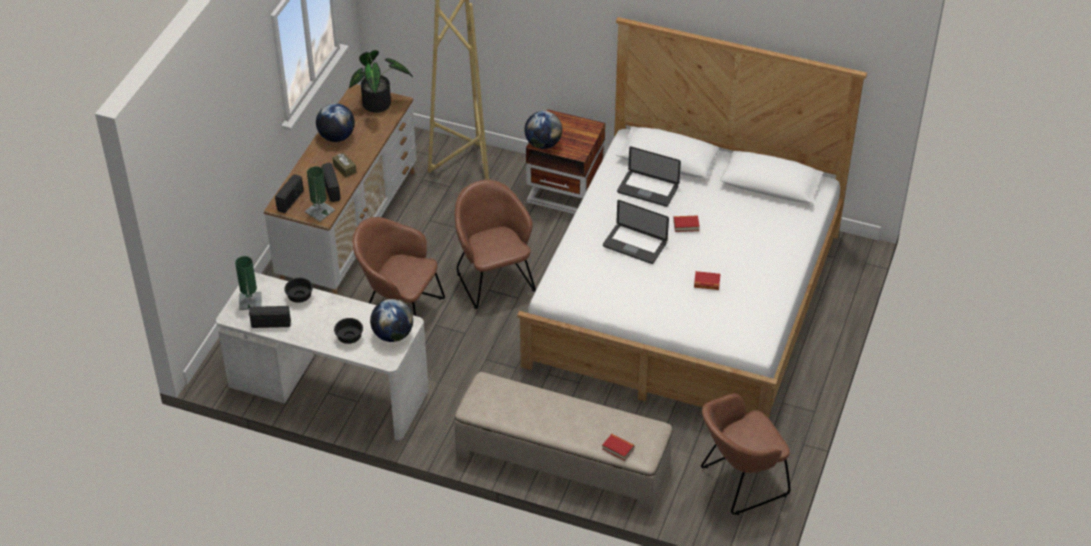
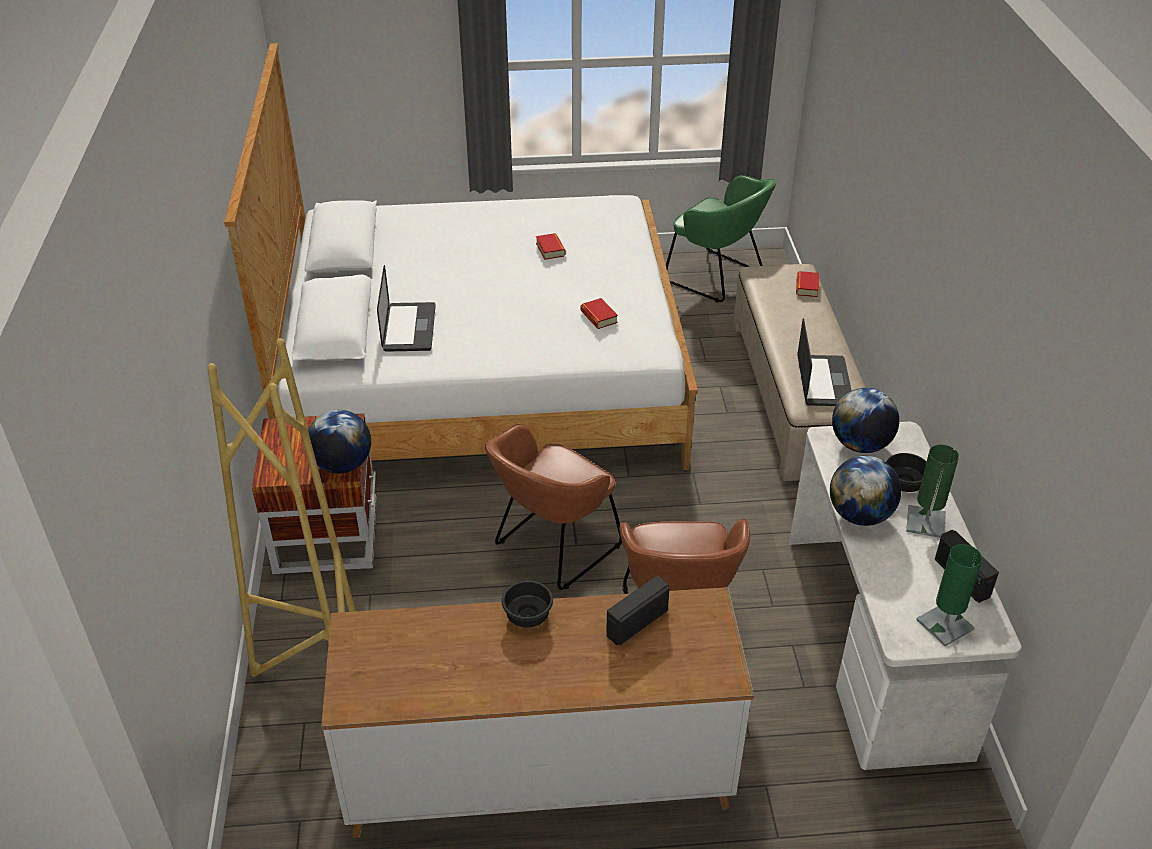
camera: 115 degrees left, 5 degrees down
(290, 200) = (702, 667): radio -> none
(299, 296) = (883, 570): black bowl -> black bowl (527, 617)
(319, 211) = (698, 615): green table lamp -> green table lamp (925, 522)
(336, 137) = (496, 676): globe -> globe (860, 515)
(344, 168) = (574, 628): brown tissue box -> none
(380, 105) = (372, 651): potted plant -> none
(634, 245) = (525, 309): laptop -> laptop (824, 382)
(686, 225) = (462, 283): book -> book (599, 317)
(739, 481) = (717, 279): brown armchair -> green armchair

